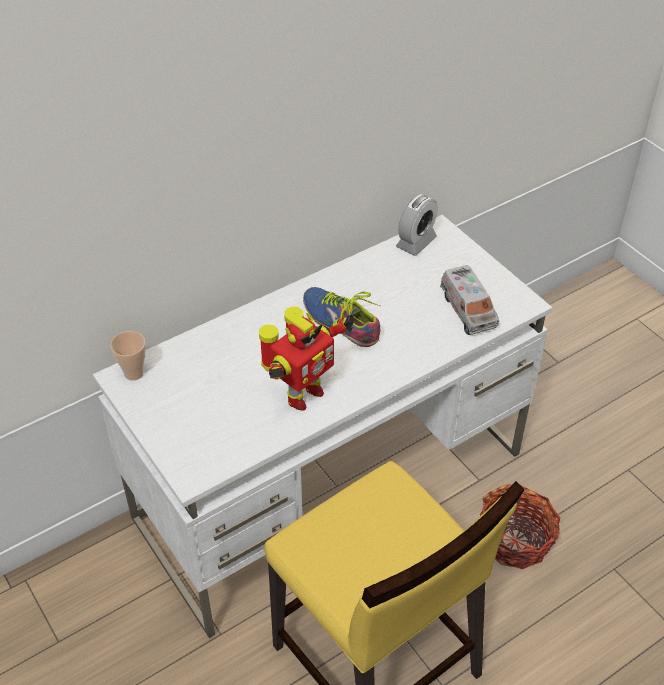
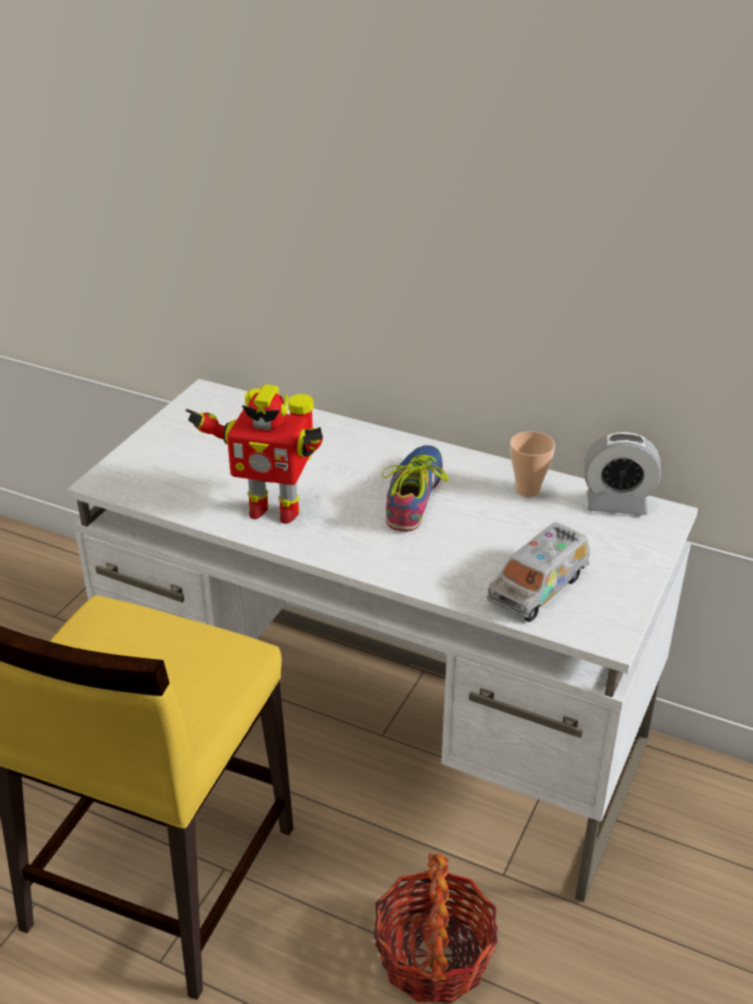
camera: 60 degrees right, 10 degrees down
(134, 373) = (217, 398): cup -> cup (528, 490)

